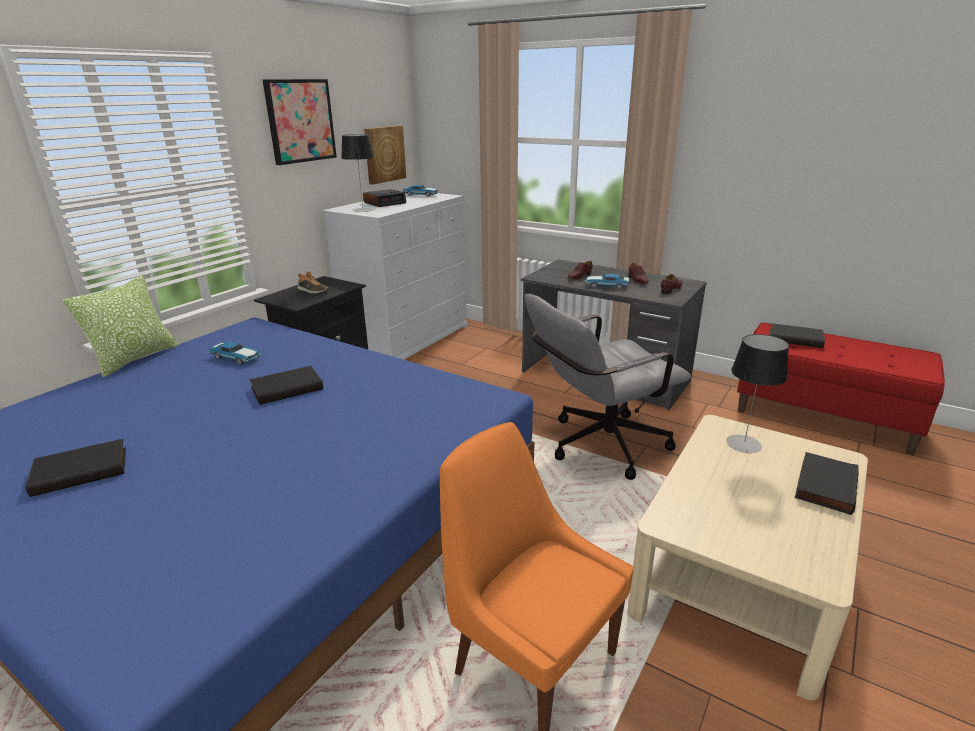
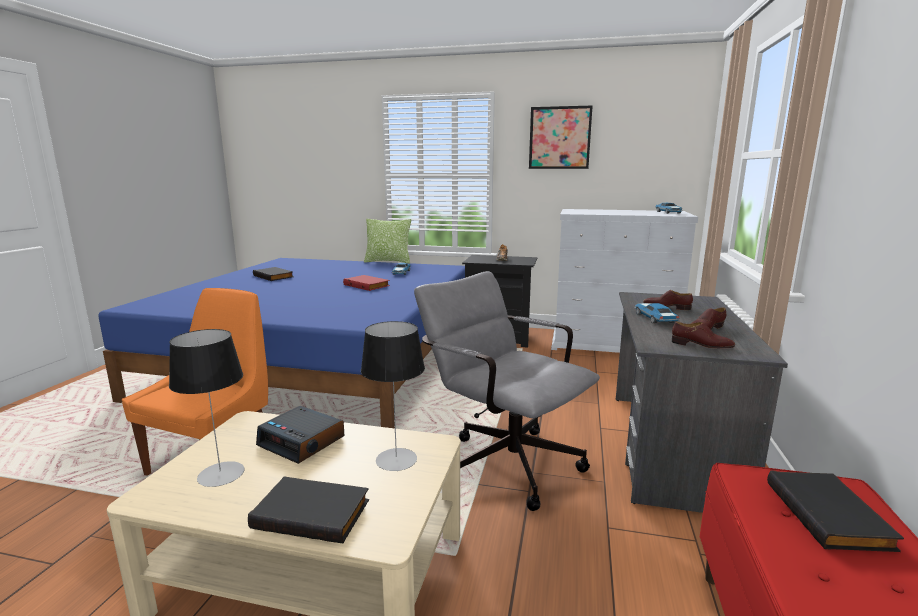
camera: 70 degrees right, 10 degrees down
(287, 388) = (367, 285): black book -> red book
(362, 210) = (578, 211): table lamp -> table lamp (220, 474)
(384, 154) = (655, 172): picture -> none
(385, 203) = (615, 211): alarm clock -> alarm clock (302, 441)

